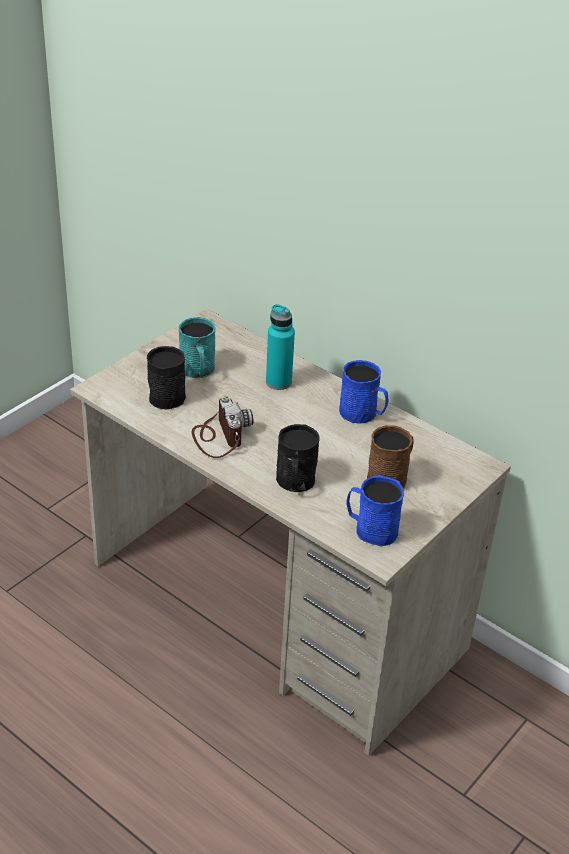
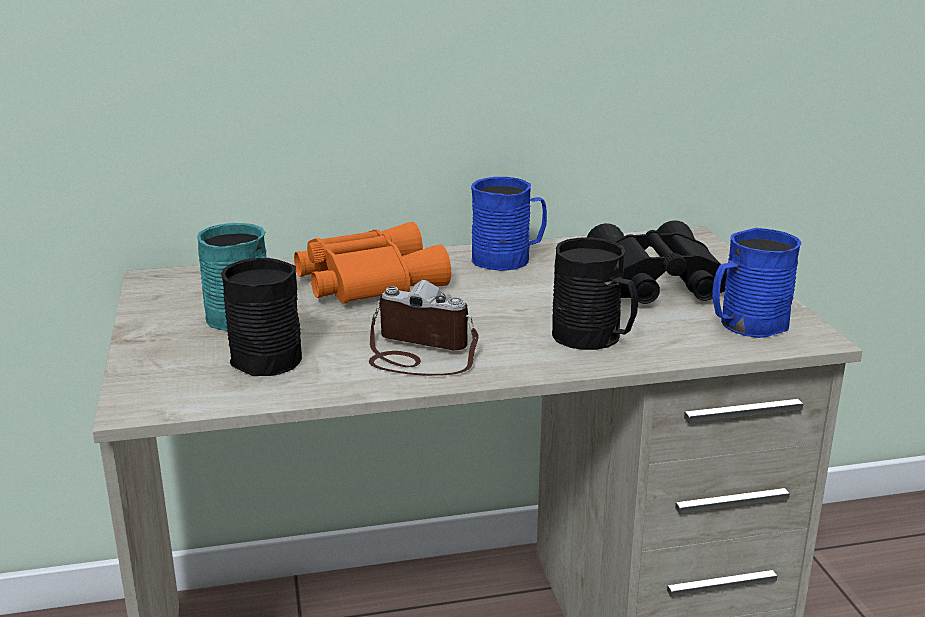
camera: 50 degrees left, 15 degrees down
(278, 382) = (366, 280): turquoise bottle -> orange binoculars
(390, 476) = (652, 283): brown mug -> black binoculars

